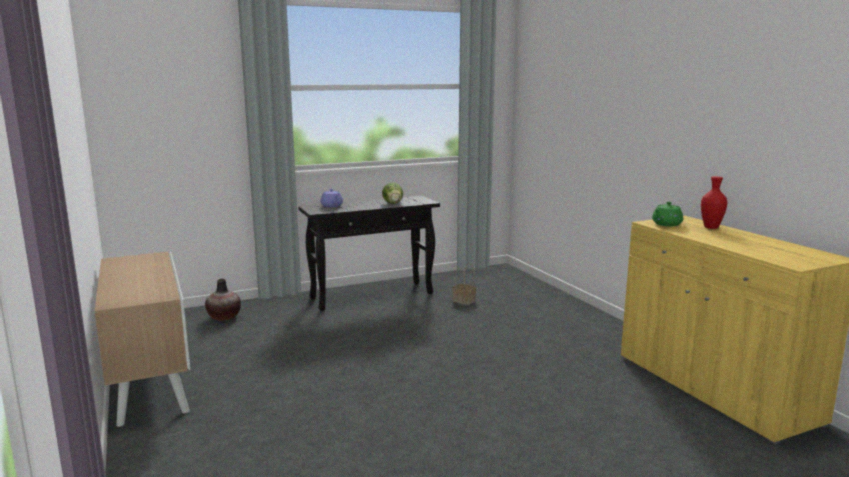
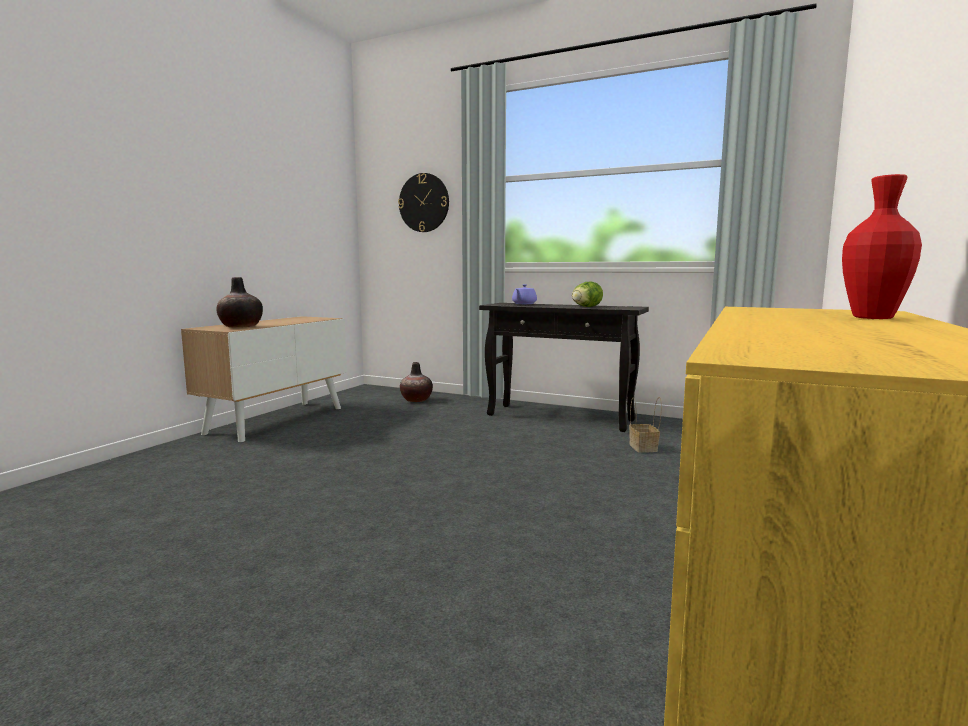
camera: 50 degrees right, 5 degrees down
(145, 289) = (241, 326): none -> vase
(187, 107) = (424, 203): none -> wall clock
(666, 224) = (778, 310): green teapot -> none

